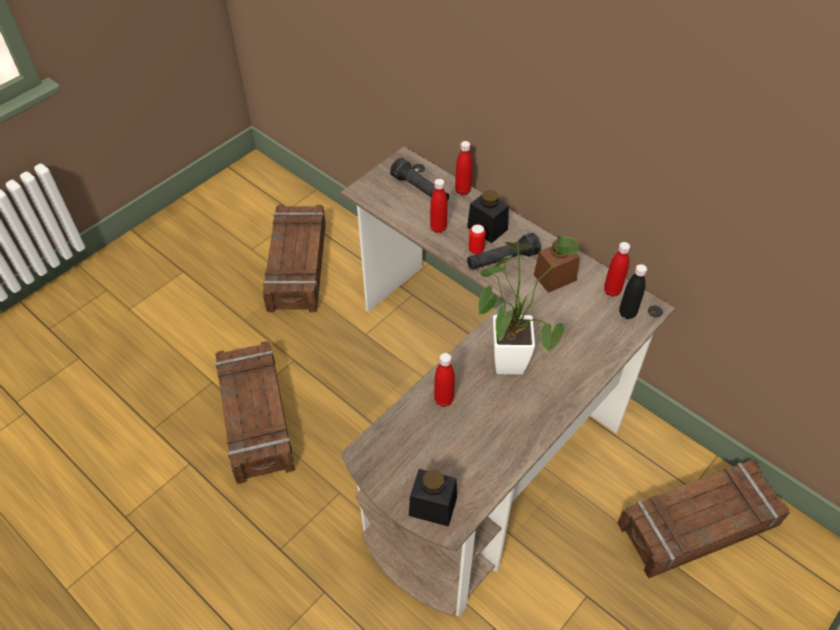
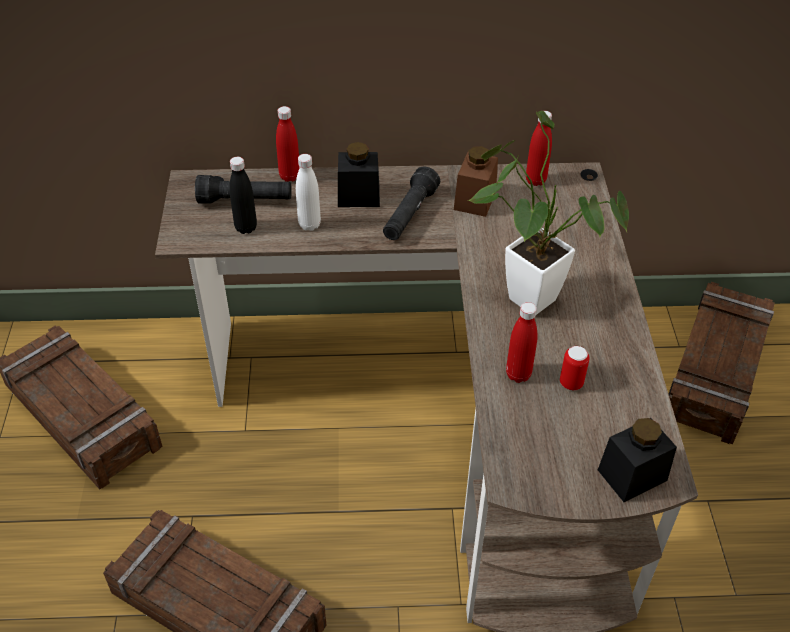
camera: 45 degrees left, 5 degrees down
(438, 228) = (309, 225): red bottle -> white bottle
(476, 250) = (373, 221): can -> can (571, 383)
(627, 313) = (571, 190): black bottle -> black bottle (246, 228)

